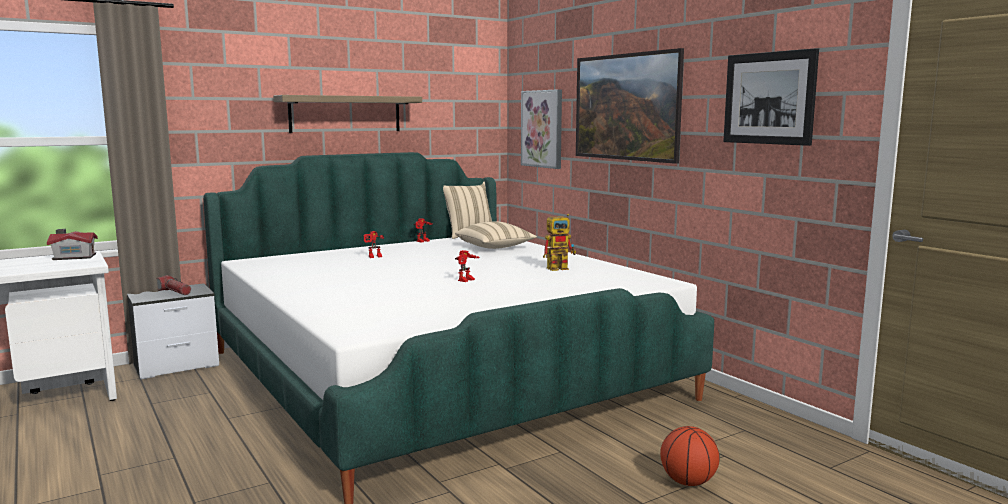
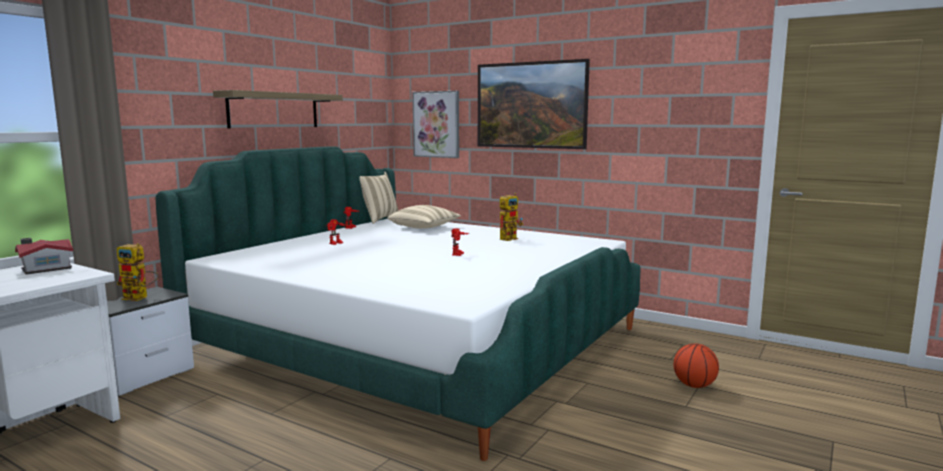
camera: 25 degrees left, 0 degrees up
(174, 292) = (140, 298): flashlight -> toy robot
(769, 98) = (670, 98): picture -> none

